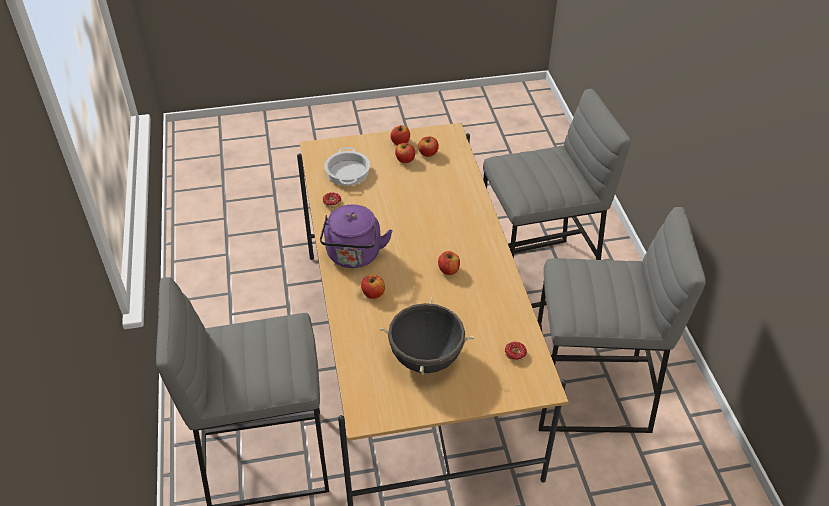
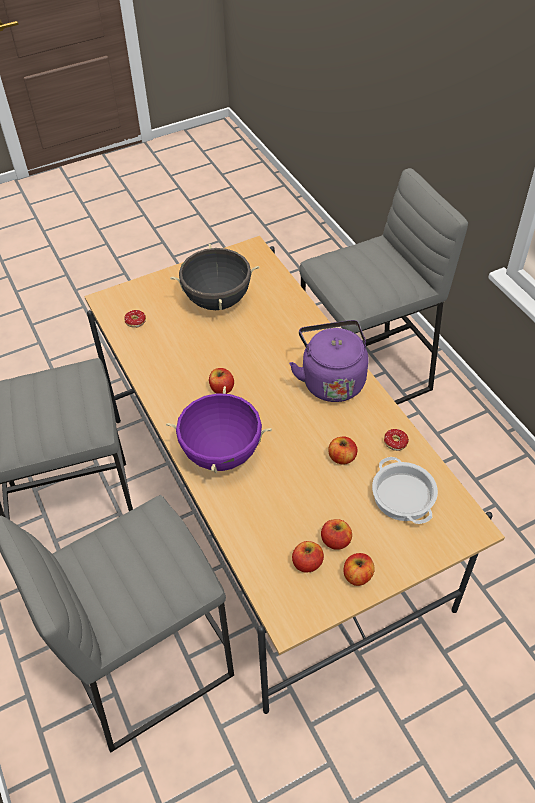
camera: 165 degrees right, 5 degrees up
(373, 293) = (291, 345): apple -> apple (342, 457)
(463, 223) = (221, 453): none -> purple cooking pot

